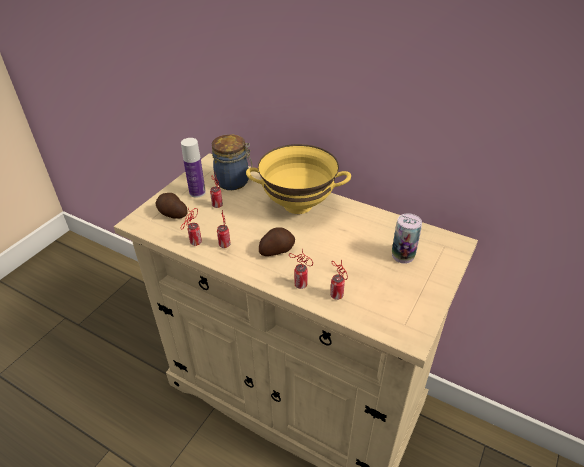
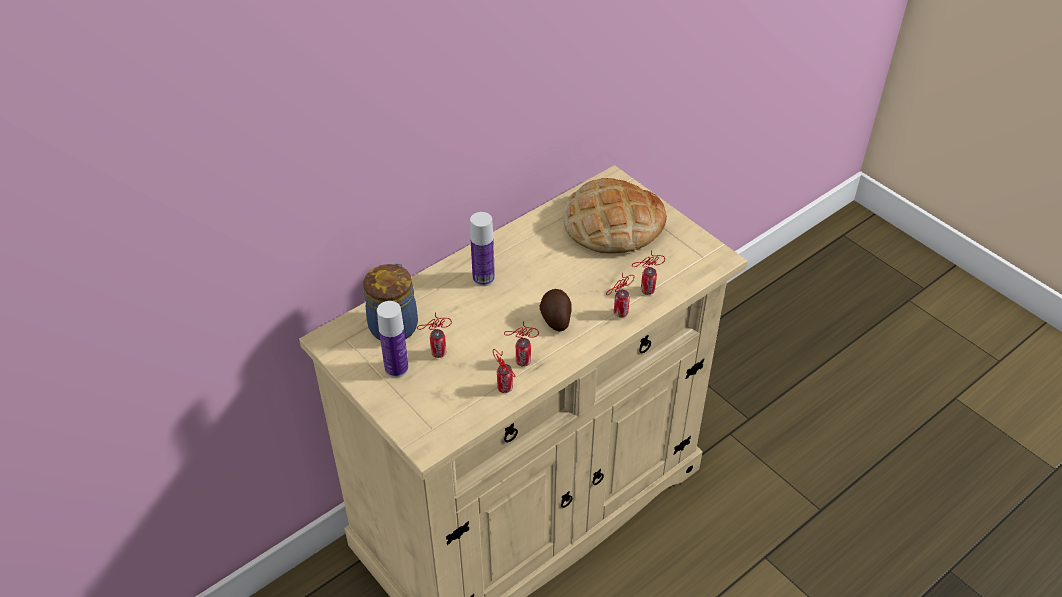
camera: 70 degrees left, 5 degrees up
(172, 214) = (431, 403): potato -> none
(297, 206) = (483, 278): yellow bowl -> bottle
(403, 255) = (612, 224): can -> bread

